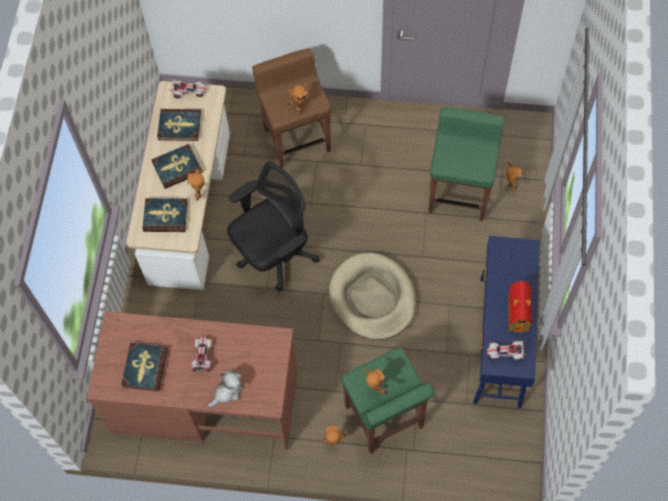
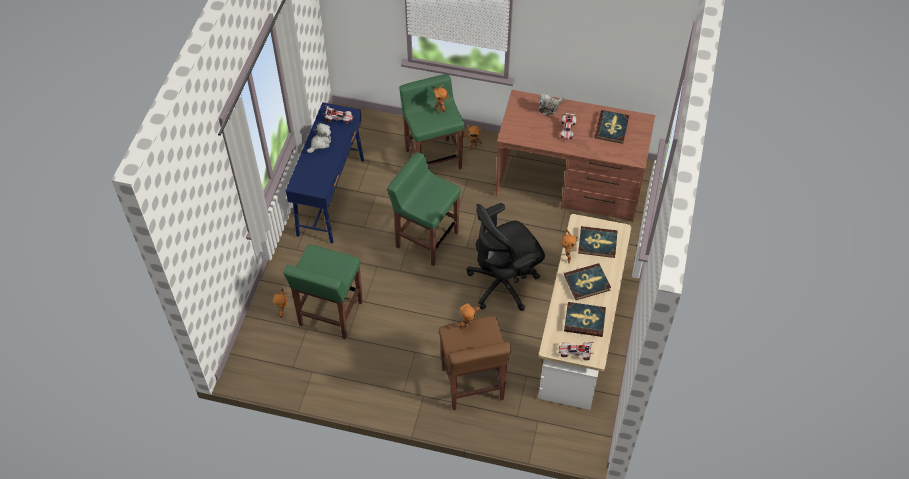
camera: 175 degrees left, 10 degrees down
(372, 298) = (426, 239): beige dog bed -> green stool
(518, 312) = (320, 143): toy house -> plush toy

